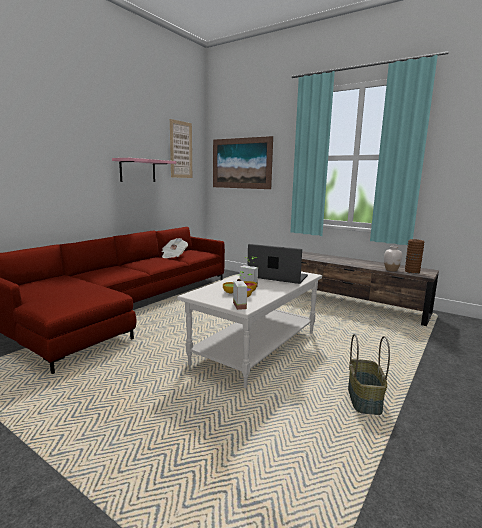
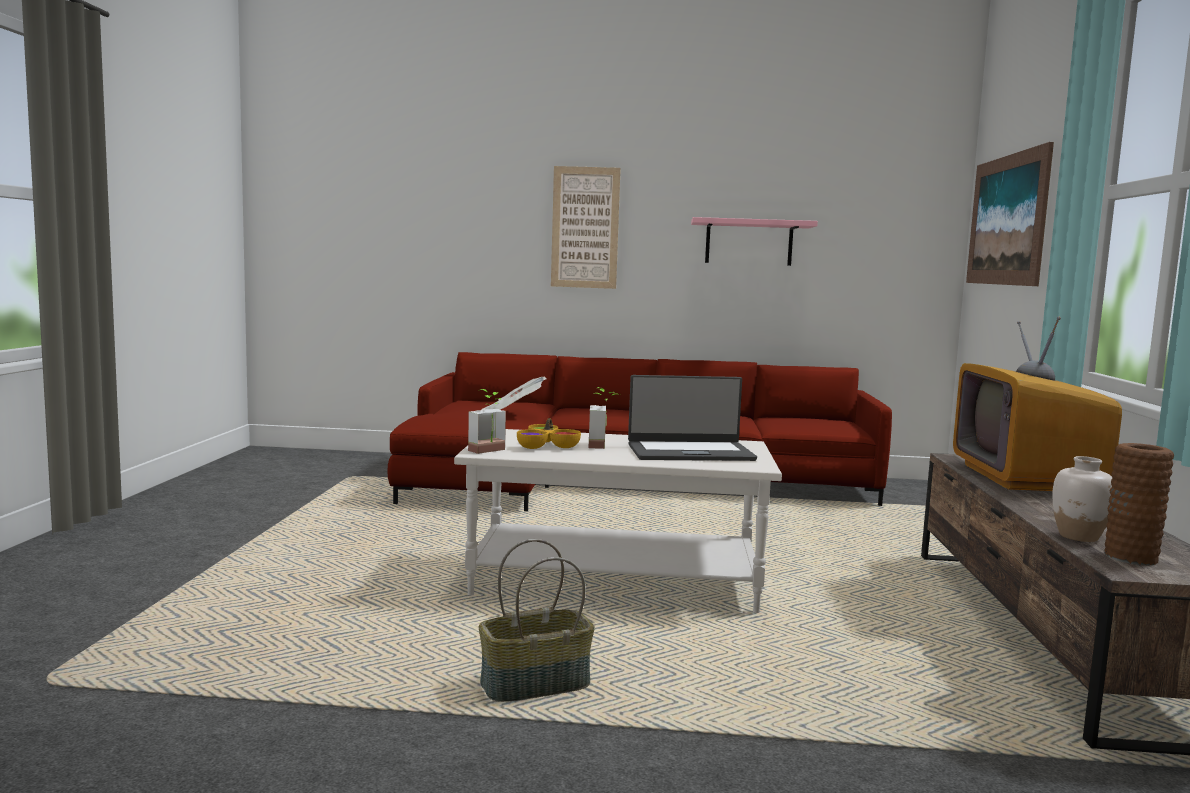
camera: 60 degrees right, 5 degrees down
(173, 255) = (771, 419): newspaper -> newspaper (512, 412)
(181, 150) = (878, 196): picture -> picture (585, 227)
(277, 277) = (689, 452): laptop -> laptop turned 90 degrees clockwise
(321, 256) = (1025, 478): none -> television

